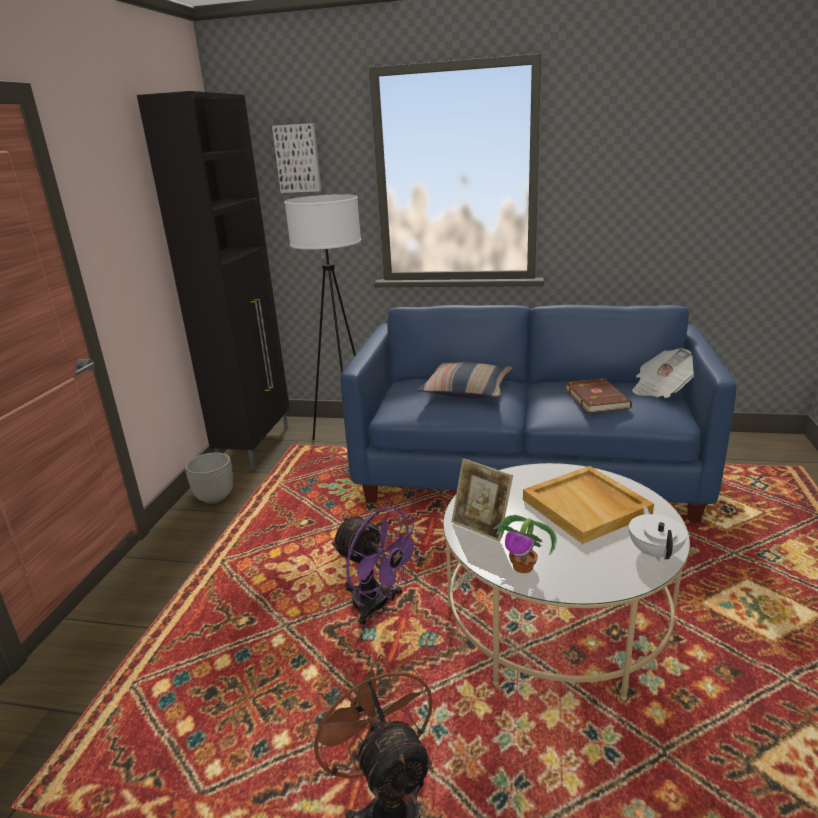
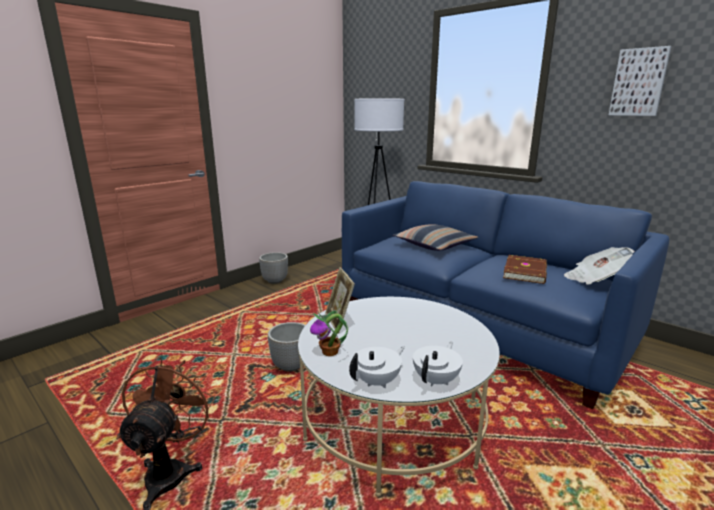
camera: 30 degrees right, 5 degrees down
(256, 445) = (325, 262): black cabinet -> none
(298, 158) = (385, 76): picture -> picture (639, 82)
(378, 606) = (291, 365): purple fan -> planter
(587, 507) = (428, 336): beige tray -> none
(610, 578) = (377, 381): none -> white teapot

